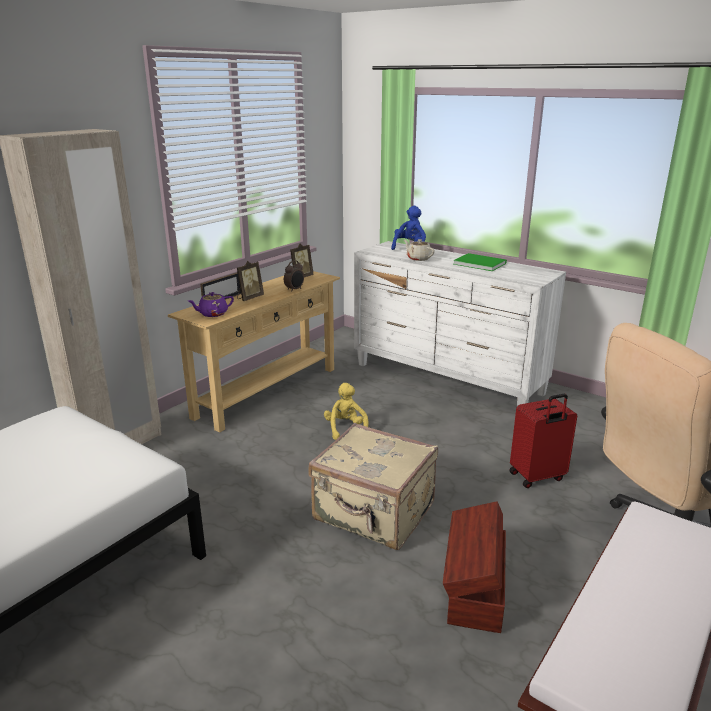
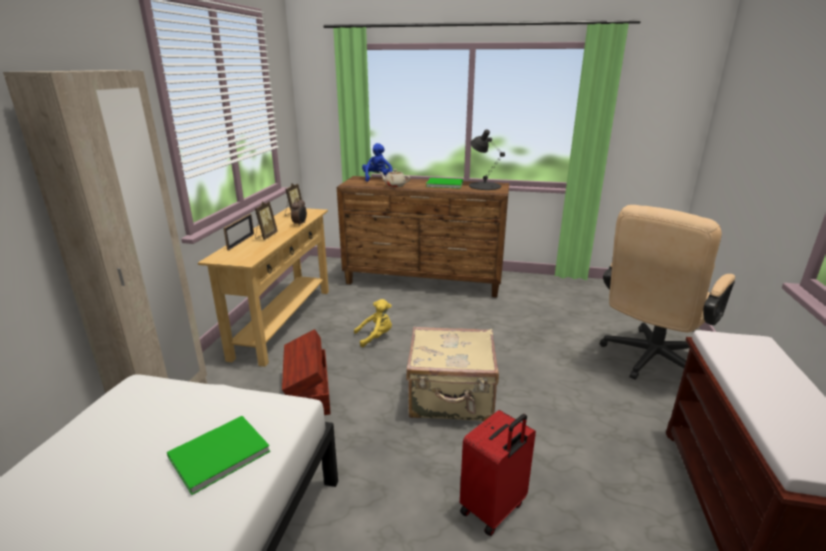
camera: 25 degrees left, 0 degrees up
(65, 485) = (216, 454): none -> green book
(212, 314) = (245, 255): purple teapot -> none
(346, 429) = (376, 337): yellow plush toy -> yellow plush toy turned 105 degrees clockwise
(447, 379) = (423, 282): white dresser -> brown dresser
(474, 587) = (566, 432): brown storage box -> brown storage box (308, 392)
(527, 271) = (484, 186): none -> black table lamp
(537, 477) = (541, 338): red suitcase -> red suitcase (493, 509)

